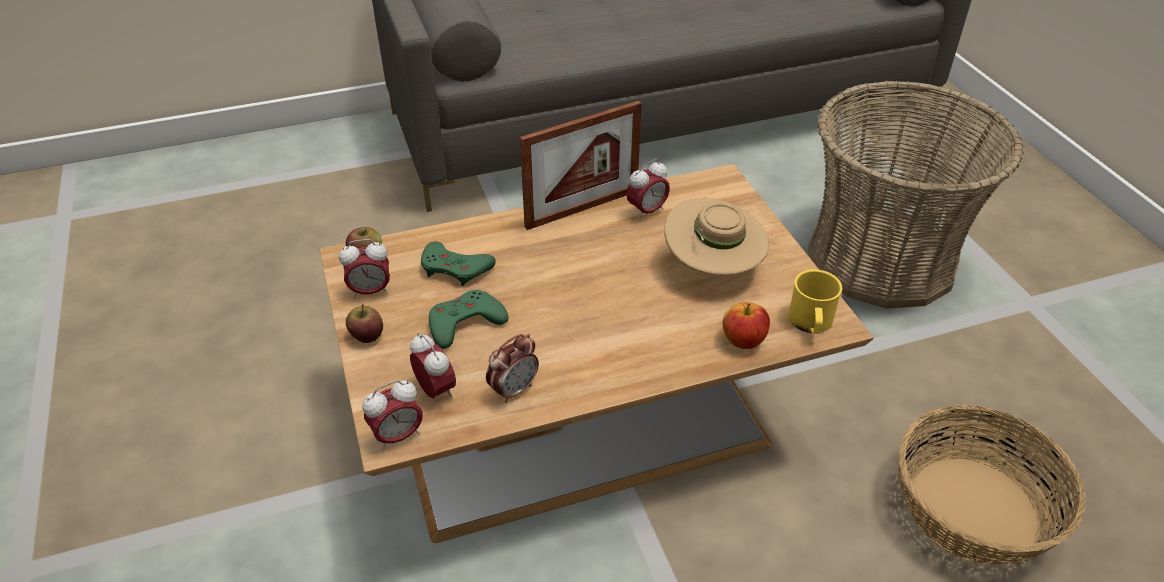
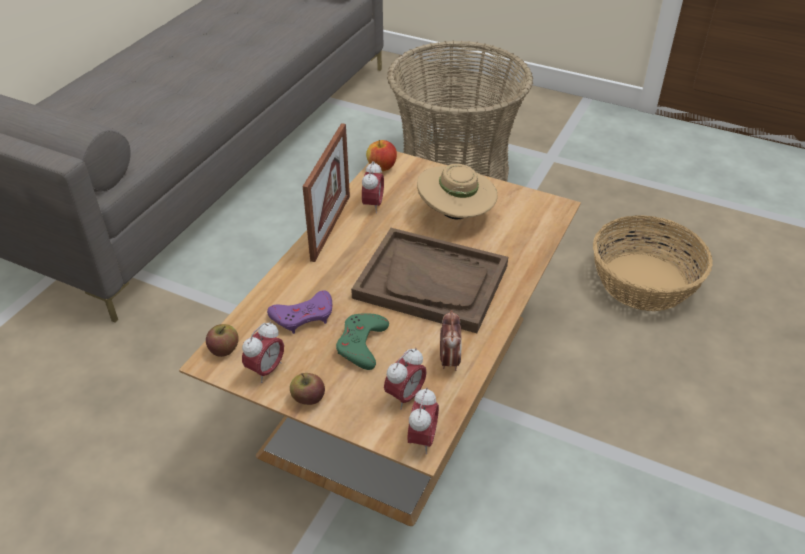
camera: 45 degrees left, 0 degrees up
(436, 391) = (405, 396): alarm clock -> alarm clock turned 120 degrees clockwise
(455, 268) = (303, 316): green game controller -> purple game controller
(599, 312) = (431, 282): none -> brown tray
(743, 341) = (527, 245): apple -> apple (382, 167)
(811, 323) = (545, 214): yellow mug -> none

